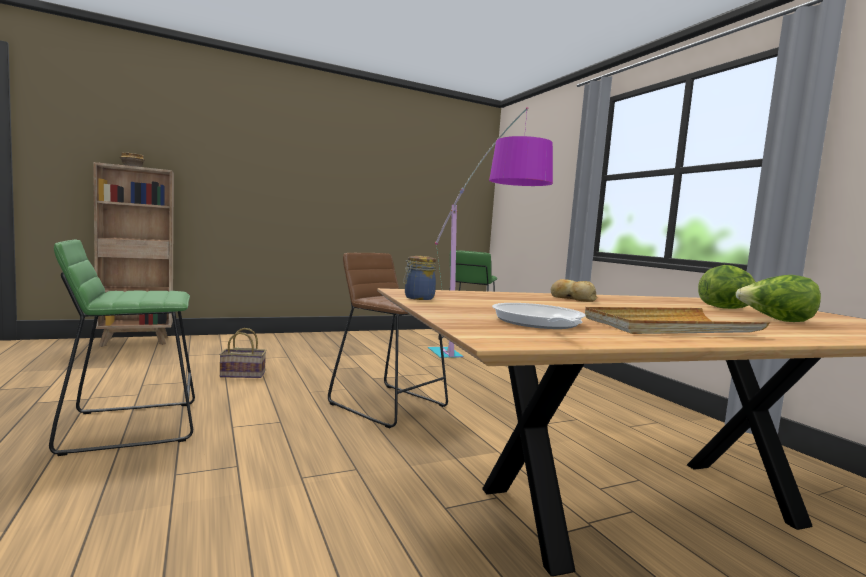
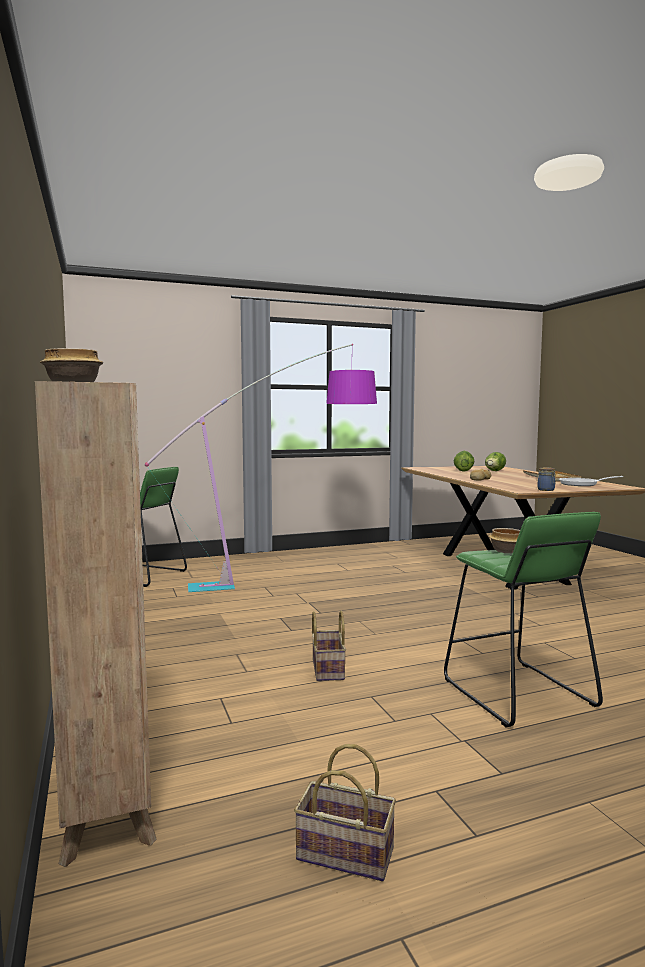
camera: 85 degrees left, 0 degrees up
(38, 367) = (342, 854): none -> basket
(163, 295) = (506, 551): none -> bowl
(389, 404) = (394, 607): brown stool -> none

